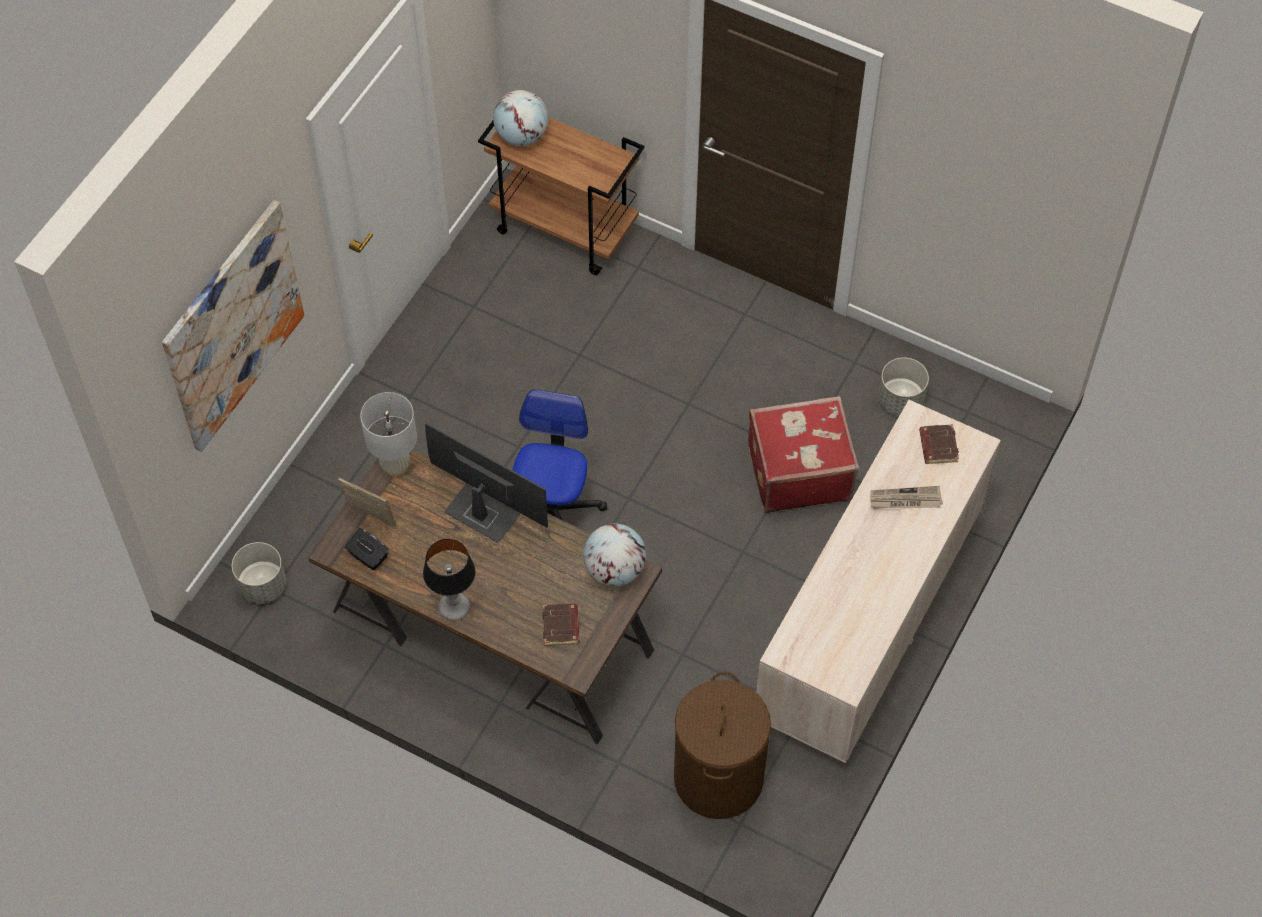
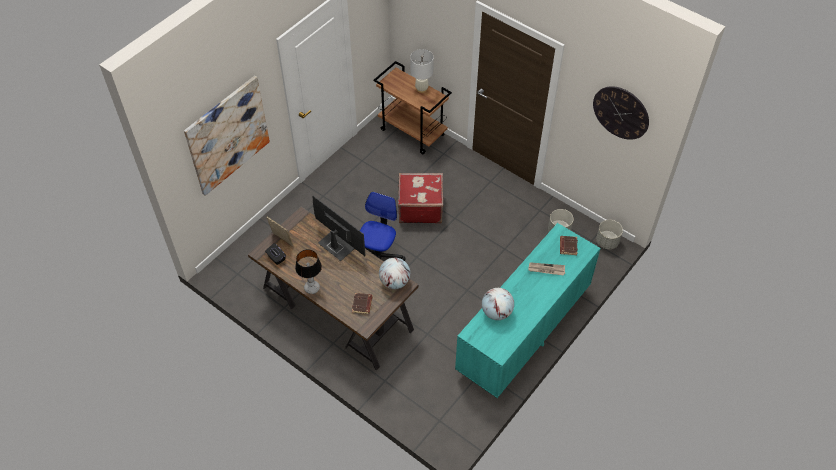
camera: 10 degrees right, 5 degrees down
(262, 585) = (233, 271): grey planter -> grey planter (607, 242)
(396, 466) = (300, 219): white table lamp -> white table lamp (421, 89)
(522, 136) = (395, 81): globe -> globe (496, 312)
(718, 777) = (432, 396): brown laundry basket -> none
(798, 471) = (502, 256): red suitcase -> red suitcase (420, 207)
(868, 622) = (523, 332): beige dresser -> turquoise dresser
(1009, 172) = (621, 112): none -> wall clock

